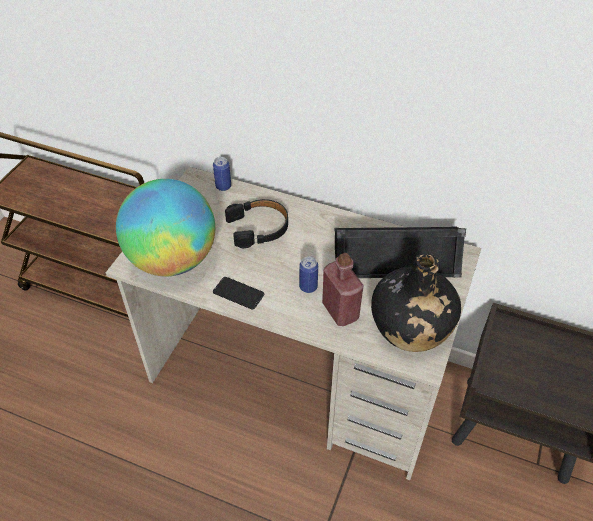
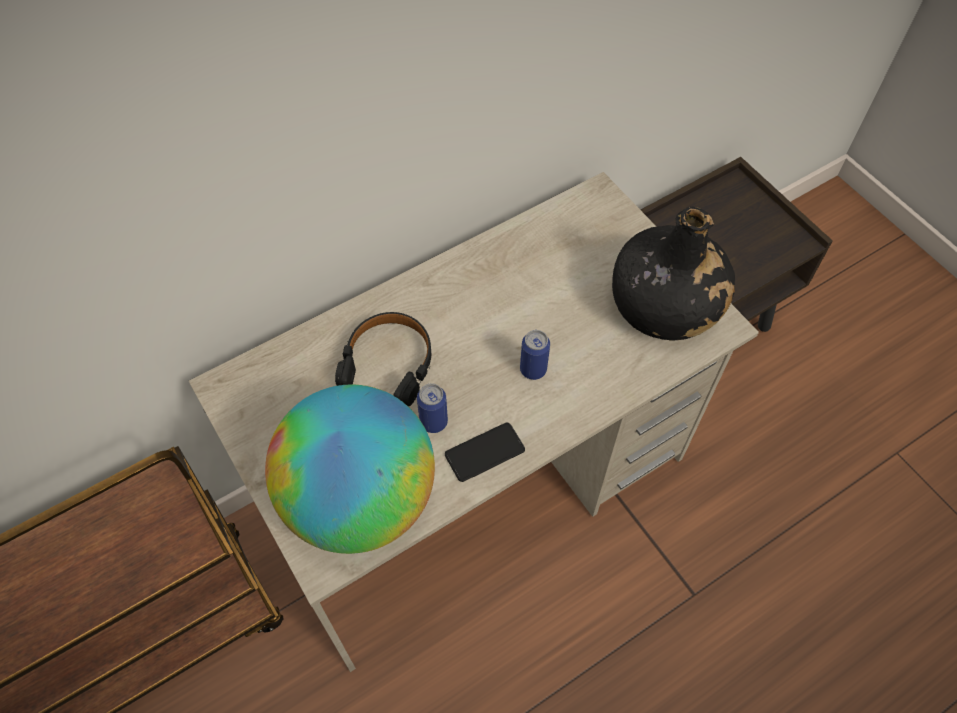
camera: 55 degrees left, 10 degrees up
(223, 186) = (272, 361): can -> can (433, 422)
(340, 311) = (594, 359): red bottle -> none
(395, 257) = (555, 254): black speaker -> none

